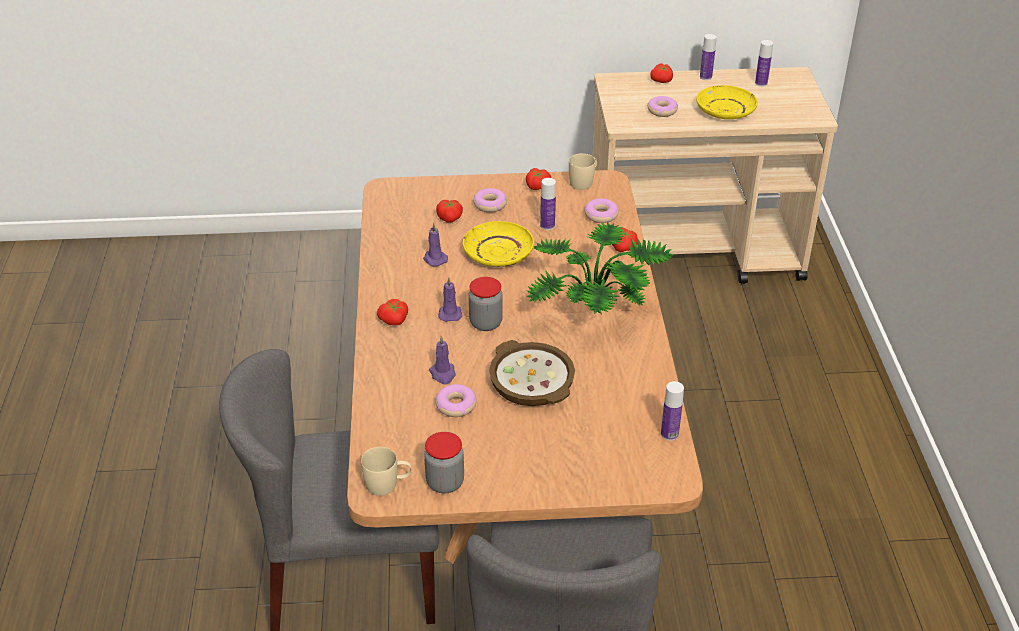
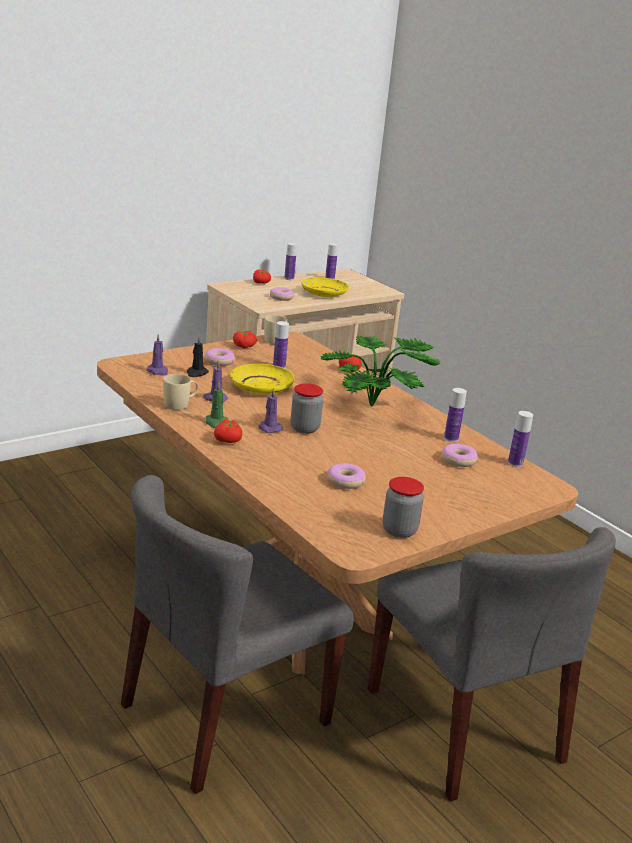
camera: 35 degrees left, 15 degrees down
(388, 484) = (356, 543): beige mug -> beige mug (180, 404)
(405, 293) = (216, 422): none -> green candle
(443, 374) = (311, 465): purple candle -> purple candle (158, 371)
(450, 218) = (196, 373): tomato -> black candle
(532, 381) = (384, 455): bowl -> none
(601, 215) = (311, 355): donut -> donut (458, 460)
(633, 378) = (451, 438): none -> bottle

